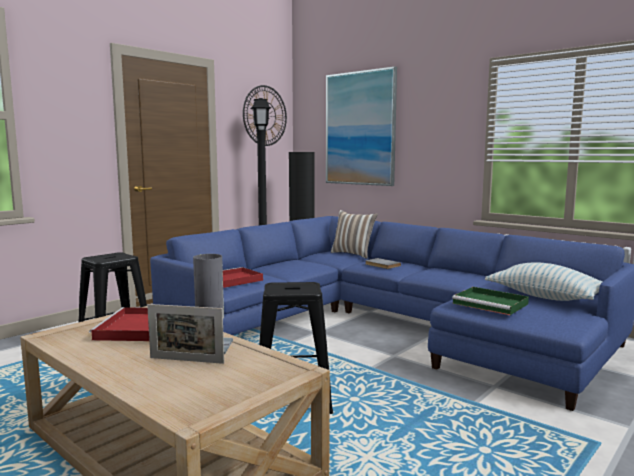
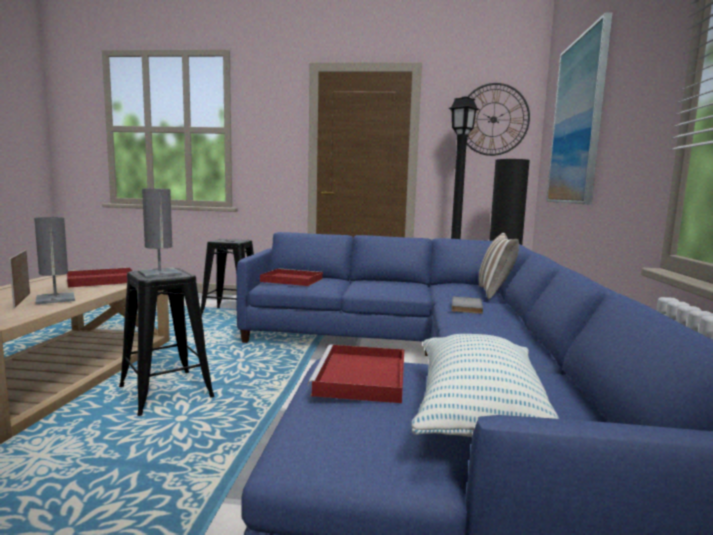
camera: 55 degrees right, 0 degrees up
(296, 288) = (159, 274): none -> grey table lamp
(491, 304) = (362, 378): green tray -> red tray

